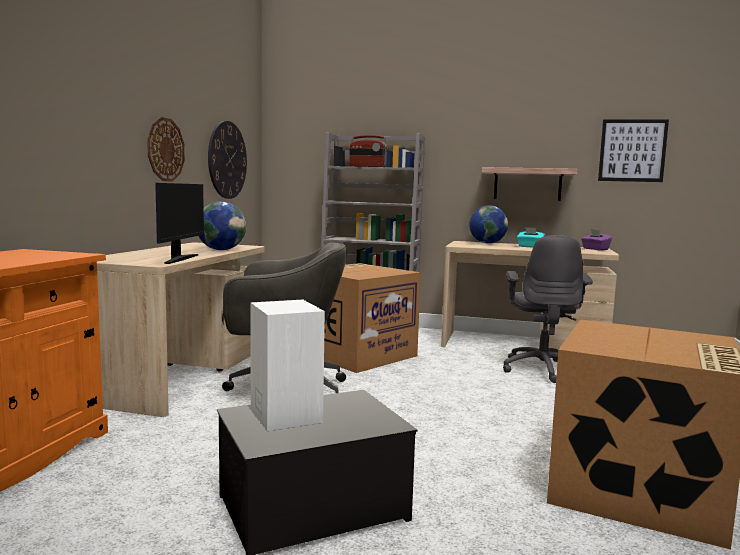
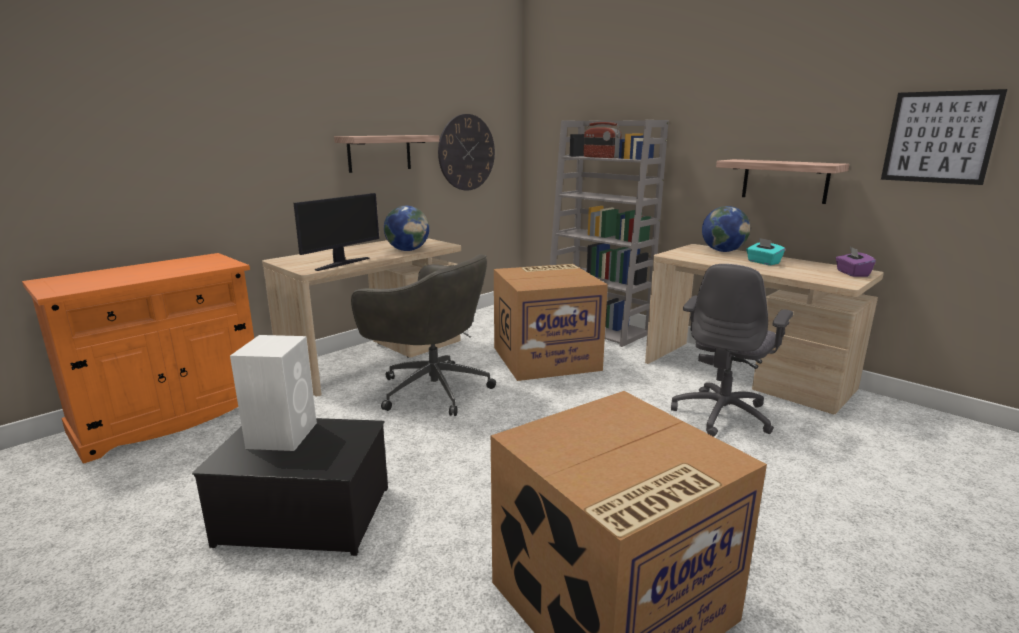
camera: 30 degrees right, 10 degrees up
(165, 149) = (379, 153): wall clock -> shelf

